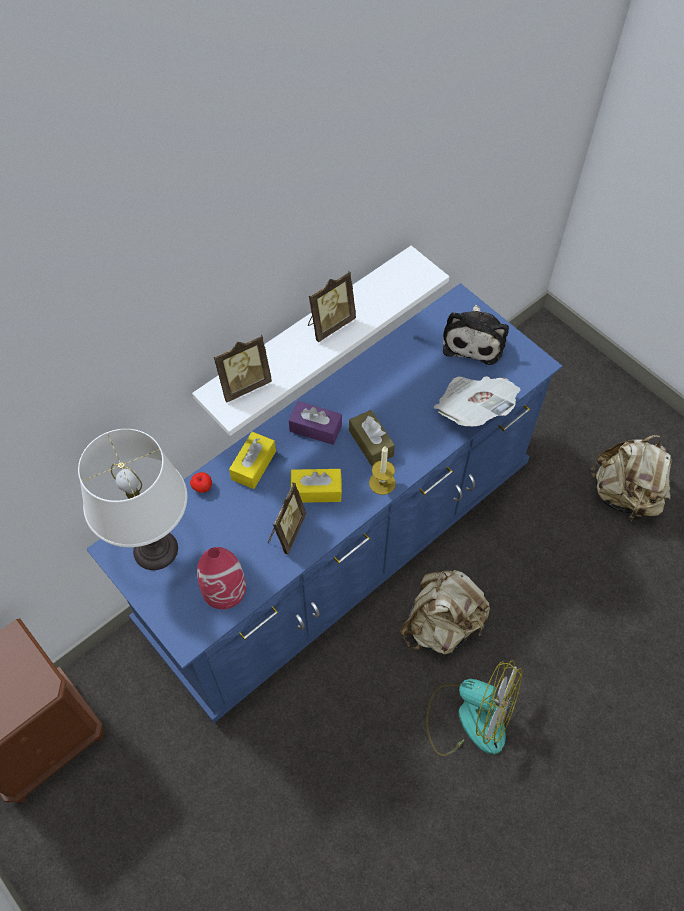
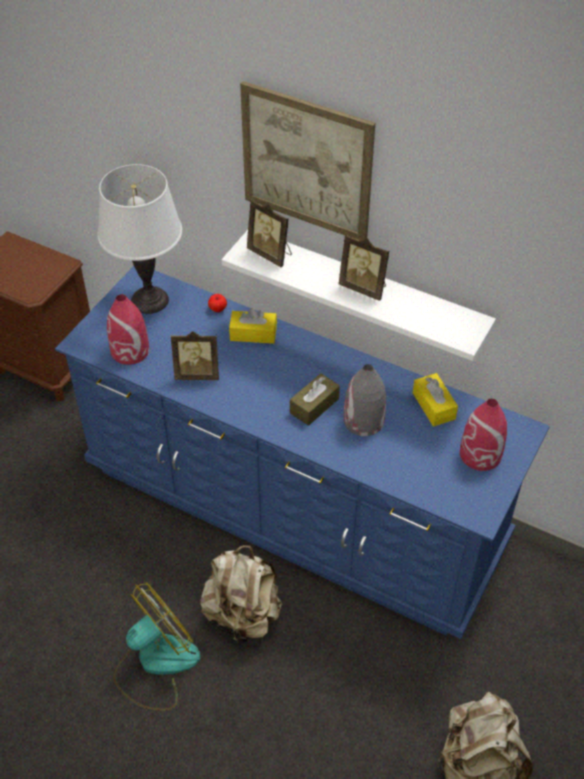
camera: 70 degrees right, 10 degrees down
(238, 275) = (306, 162): none -> picture
(315, 428) = (311, 363): purple tissue box -> none
(316, 491) = (246, 381): yellow tissue box -> yellow tissue box (433, 406)
(382, 483) = (275, 425): candle -> none
(404, 410) = (363, 421): none -> grey vase
(469, 717) = (156, 664): fan -> fan turned 135 degrees counterclockwise
(473, 410) = (392, 474): newspaper -> none
(474, 339) = (481, 454): plush toy -> red vase

